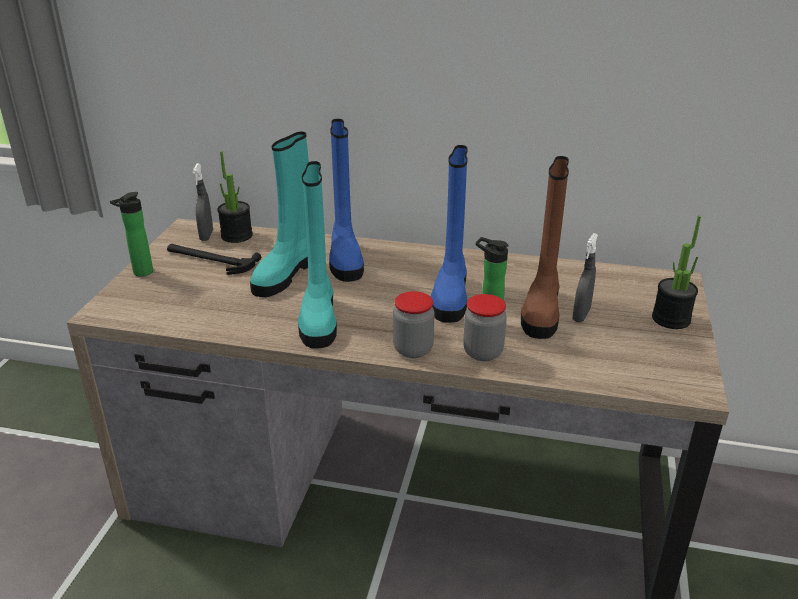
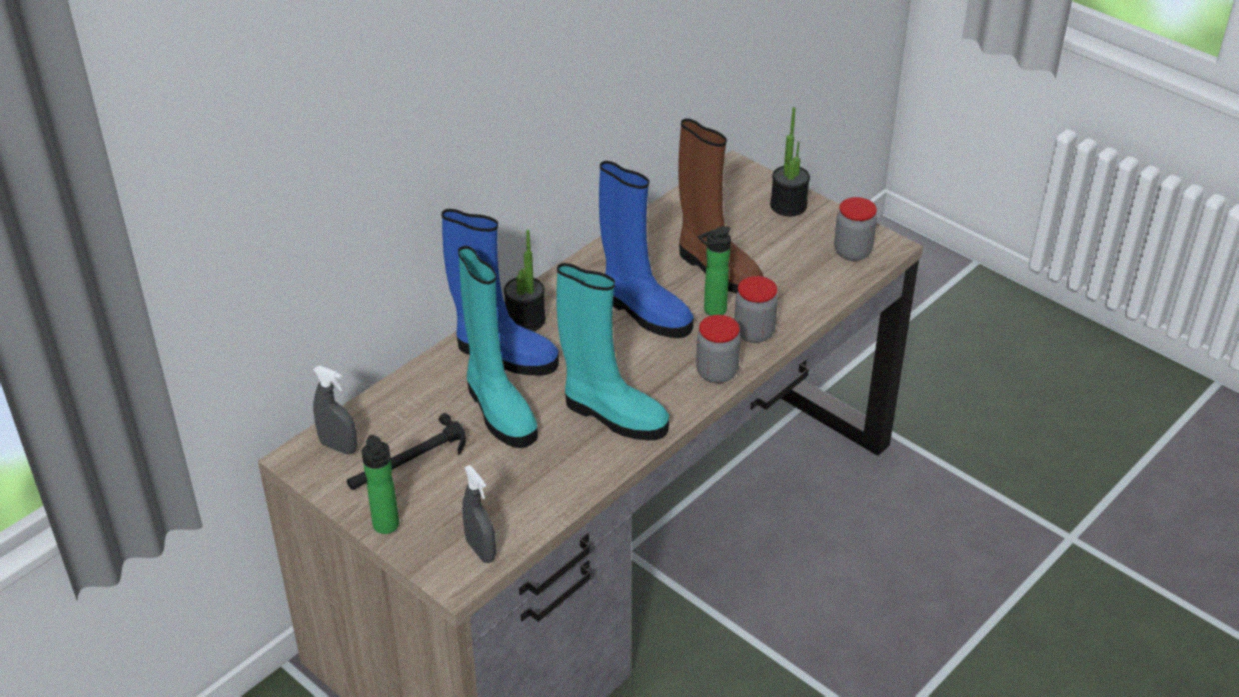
camera: 60 degrees left, 10 degrees up
(237, 236) = (364, 421): potted plant -> potted plant (525, 320)
(581, 315) = (743, 250): grey spray bottle -> grey spray bottle (481, 550)
(658, 371) = (852, 252): none -> jar

